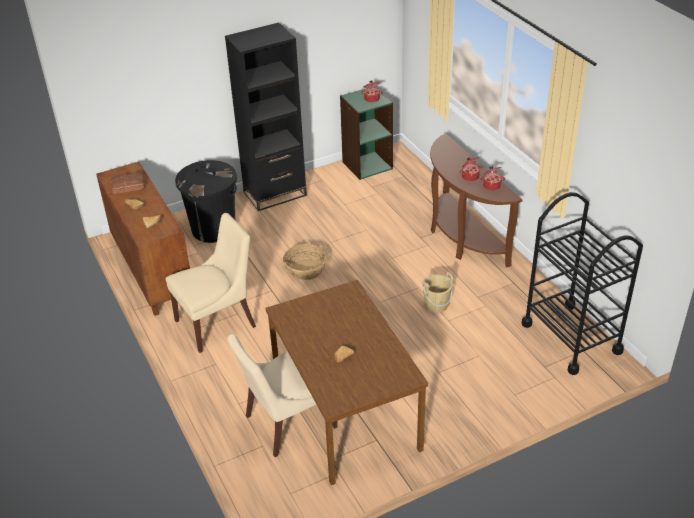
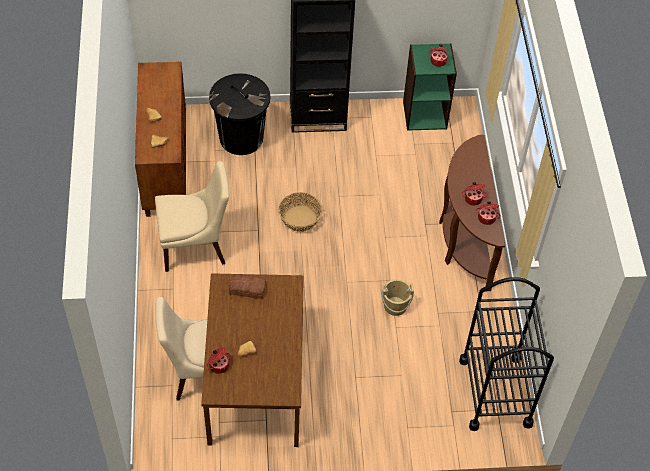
camera: 20 degrees right, 15 degrees up
(128, 187) = (158, 90): bread -> bread (248, 289)
(322, 378) = (218, 365): none -> cooking pot

